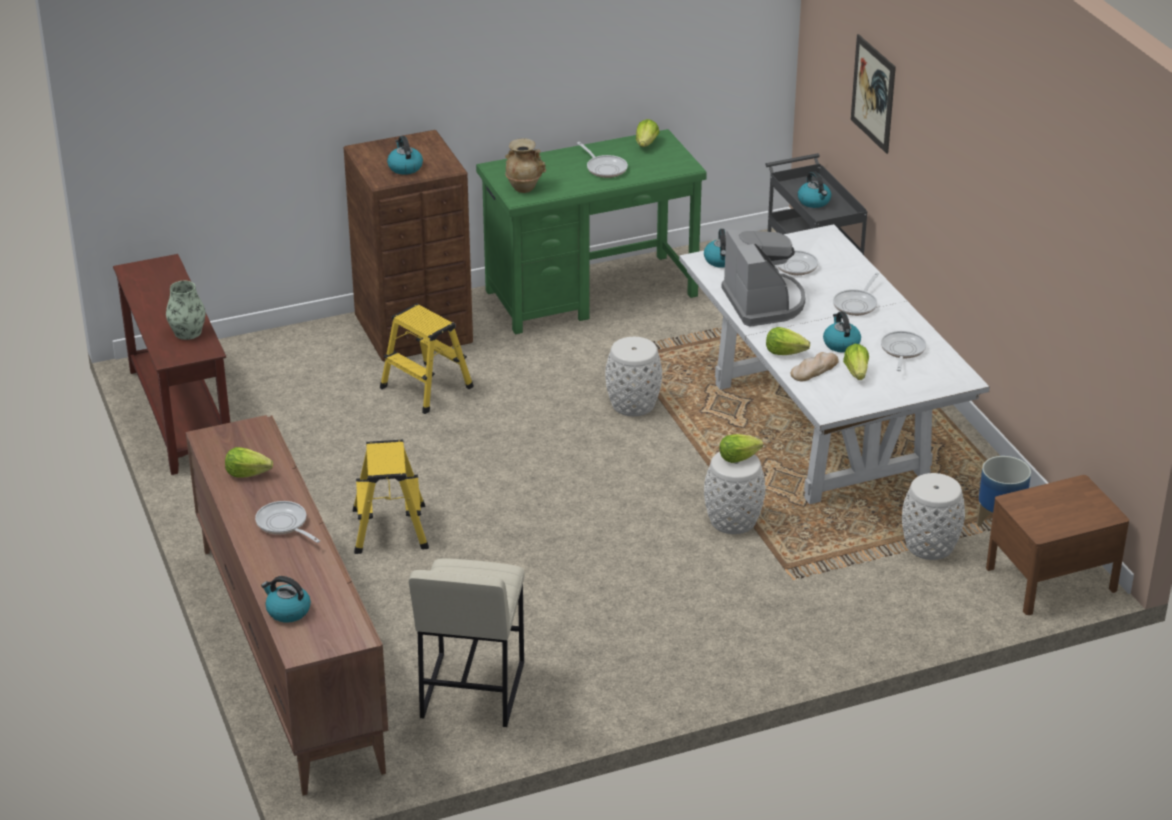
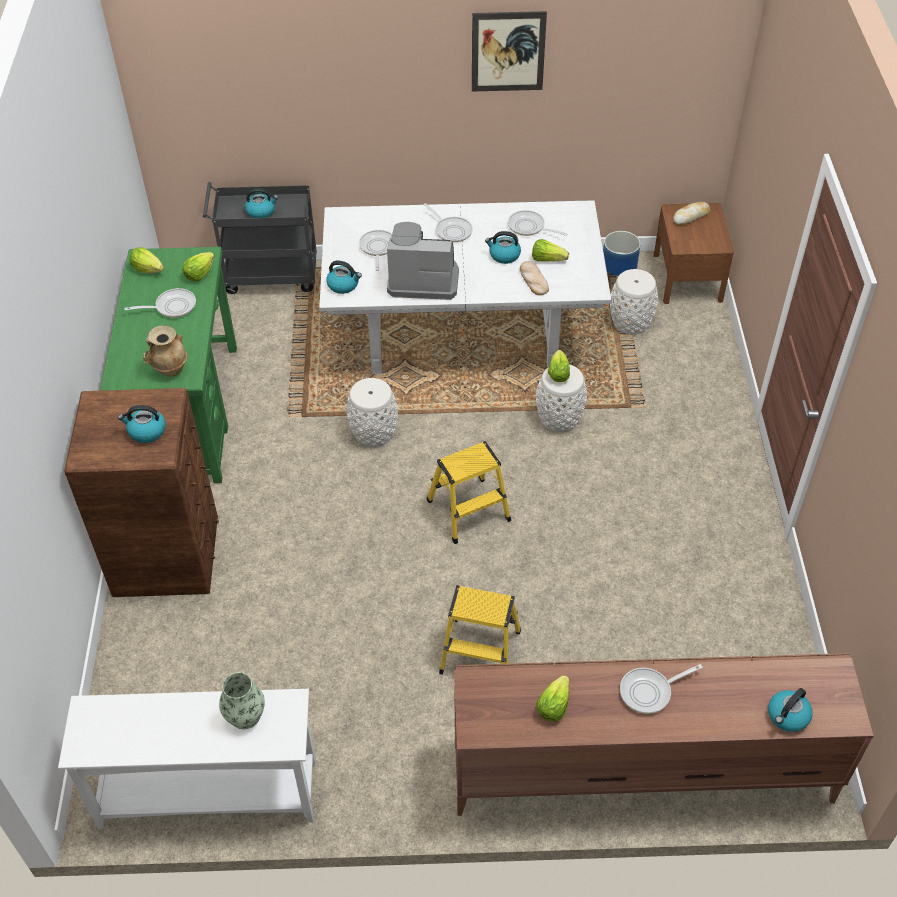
camera: 70 degrees left, 15 degrees up
(180, 415) = (207, 793): brown console table -> white console table
(426, 387) = (270, 570): yellow step ladder -> yellow step ladder (468, 510)
(472, 692) = (726, 645): beige chair -> none
(784, 352) = (501, 289): lettuce -> lettuce (199, 274)
(873, 93) = (280, 93): picture -> picture (508, 51)
(1081, 500) = (691, 216): none -> bread

